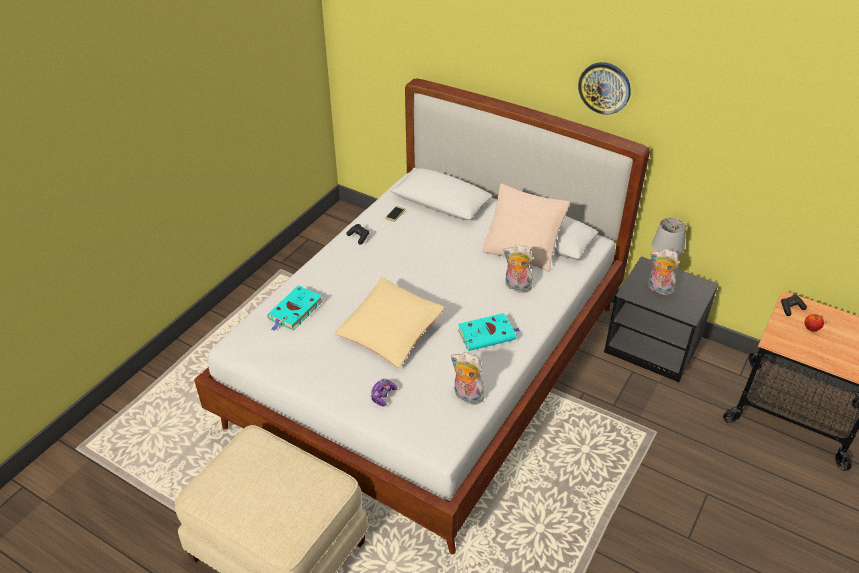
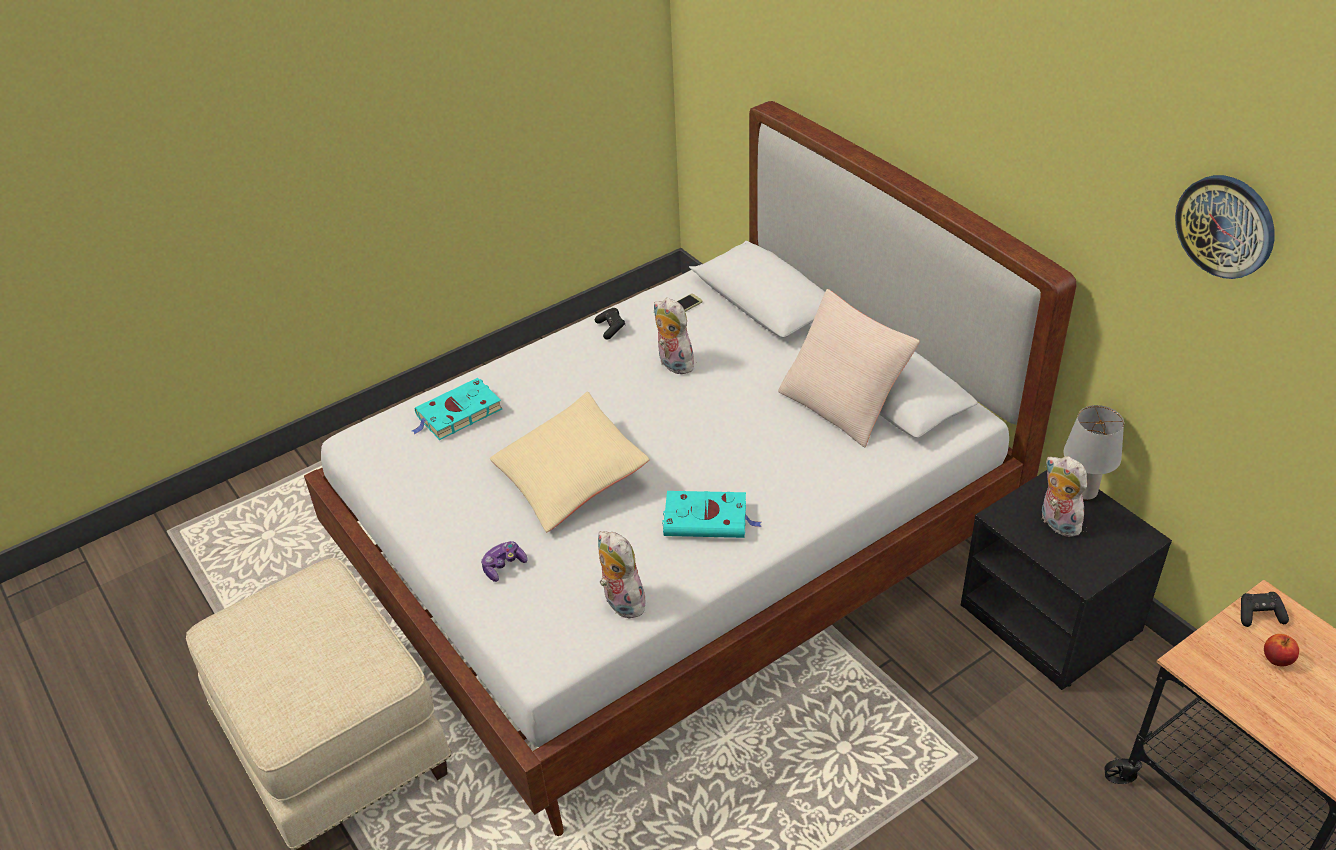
camera: 25 degrees right, 0 degrees up
(516, 287) = (798, 458): plush toy -> plush toy (673, 364)
(604, 87) = (1019, 162): wall clock -> wall clock (1226, 226)

